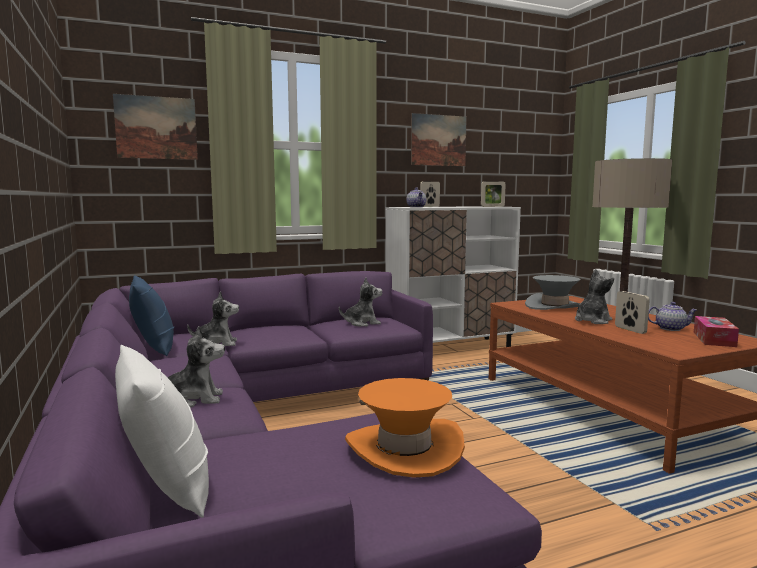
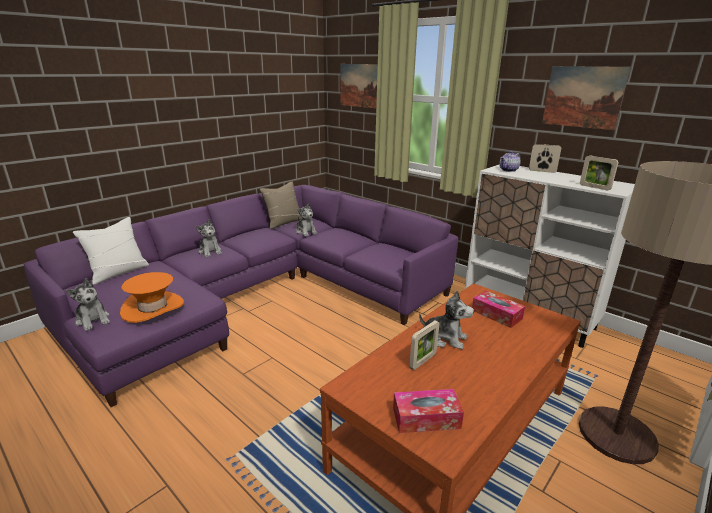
camera: 65 degrees right, 15 degrees up
(154, 347) = (283, 222): blue pillow -> beige pillow
(362, 323) = (387, 254): plush toy -> plush toy (93, 320)
(554, 306) = (496, 314): grey hat -> tissue box
(670, 328) = (456, 388): teapot -> none

